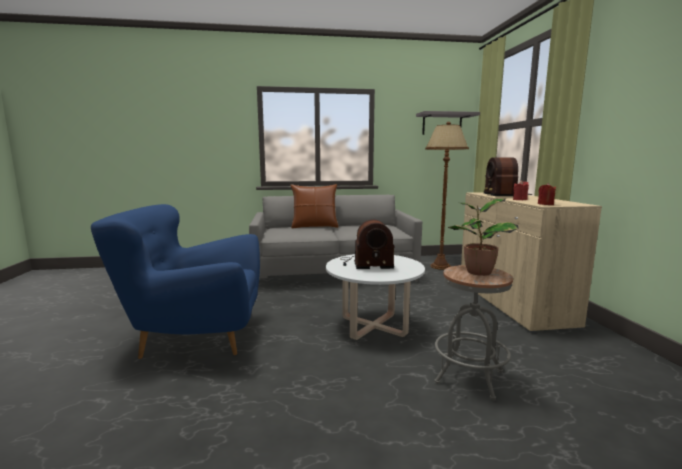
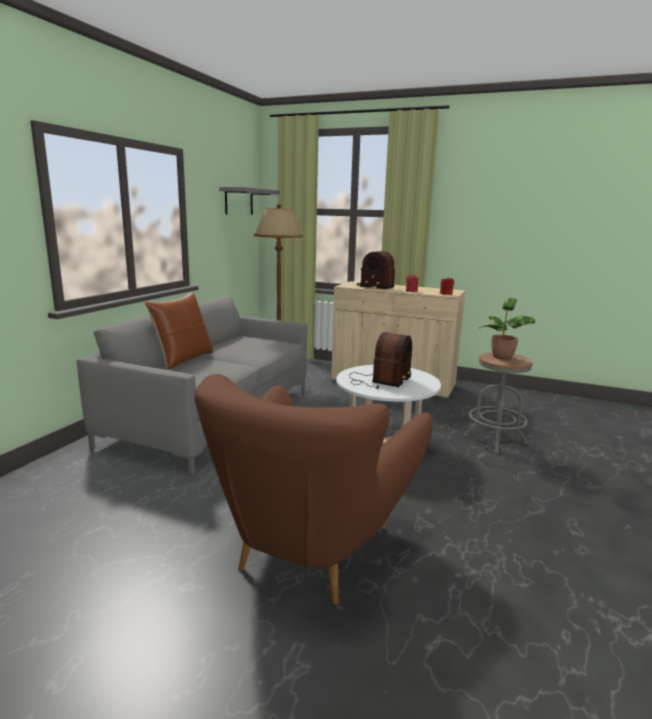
camera: 60 degrees left, 5 degrees up
(195, 338) = (313, 549): blue armchair -> brown armchair

